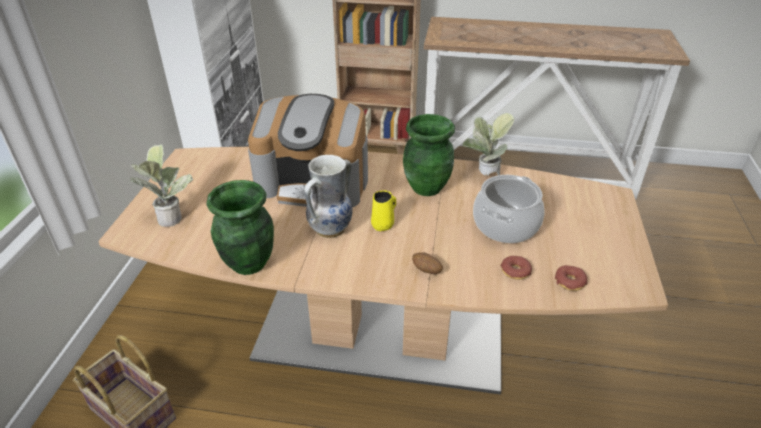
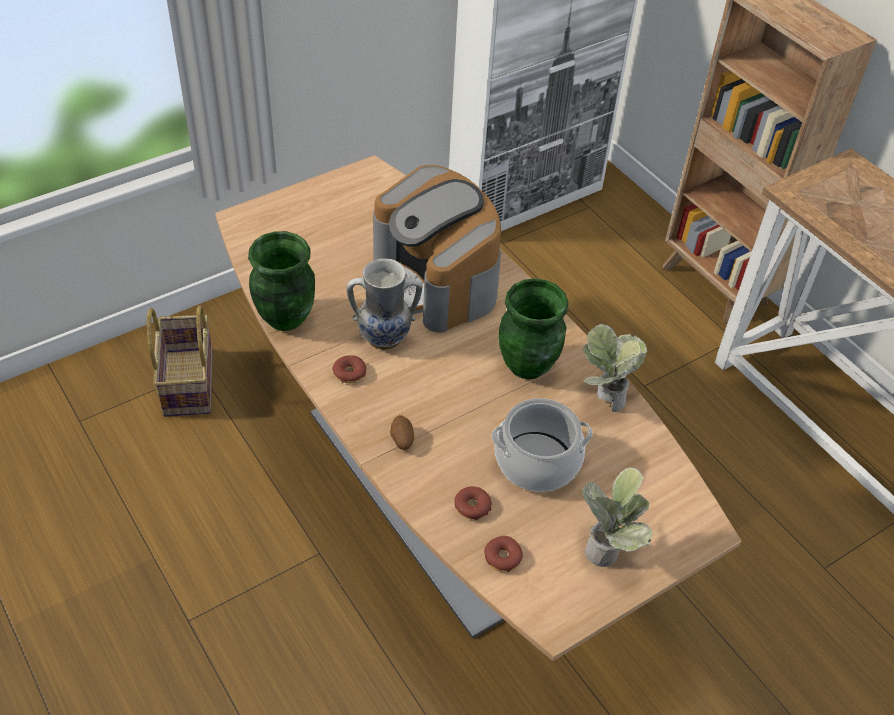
camera: 45 degrees right, 10 degrees up
(171, 216) = (287, 227): potted plant -> potted plant (606, 547)
(339, 261) = (349, 373): none -> donut
(383, 224) = (432, 369): yellow mug -> none

